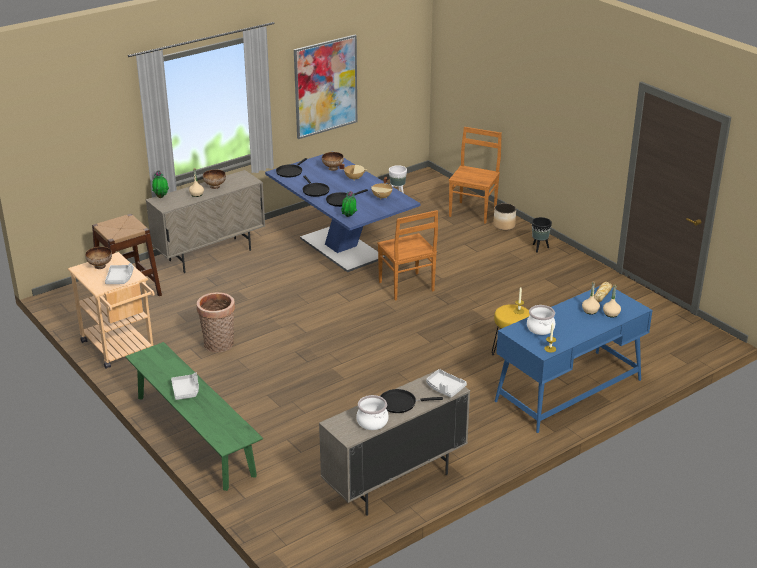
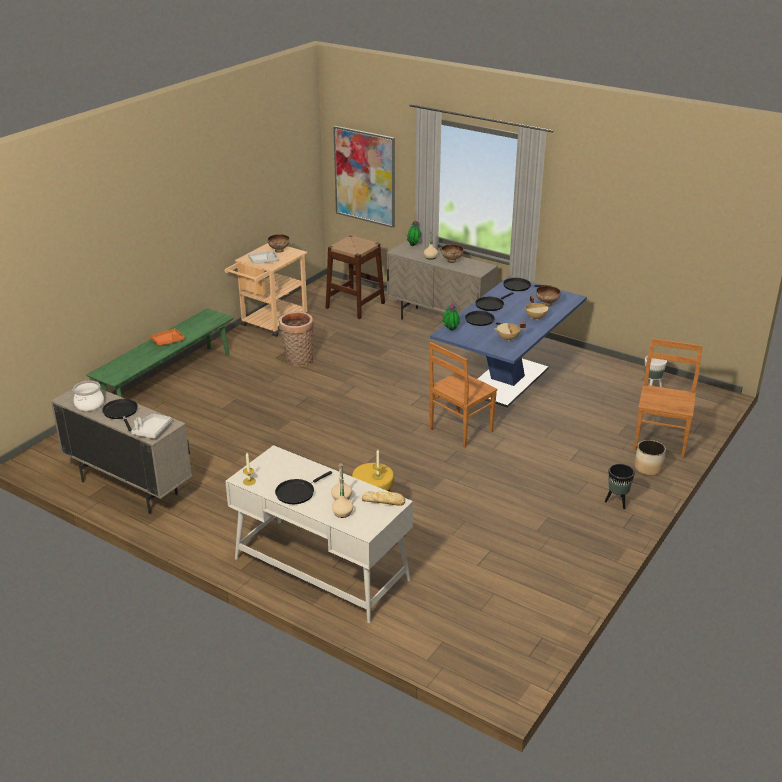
camera: 70 degrees right, 0 degrees up
(186, 391) = (168, 341): grey tray -> orange tray
(325, 86) = (614, 229): picture -> picture (365, 176)
(473, 212) = (660, 442): brown chair -> brown chair turned 75 degrees counterclockwise
(540, 328) = (288, 470): cooking pot -> none
(568, 390) = (321, 568): blue desk -> white desk
(576, 329) = (297, 492): none -> black frying pan

